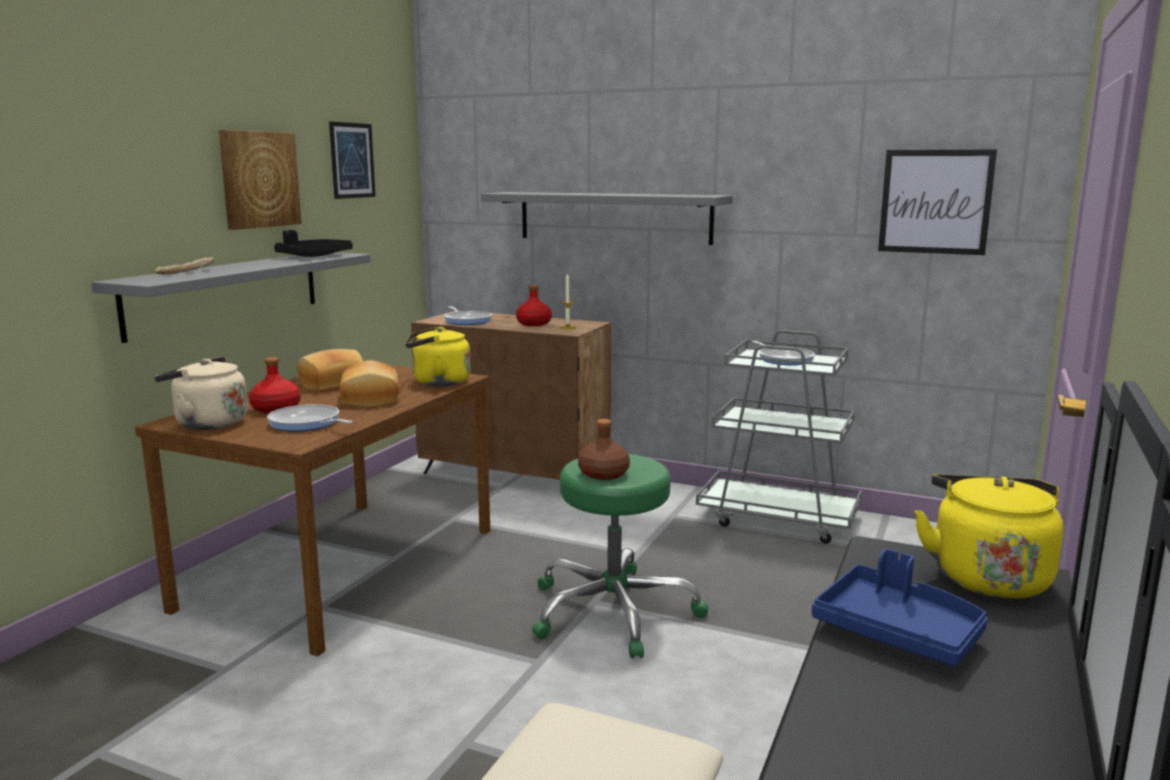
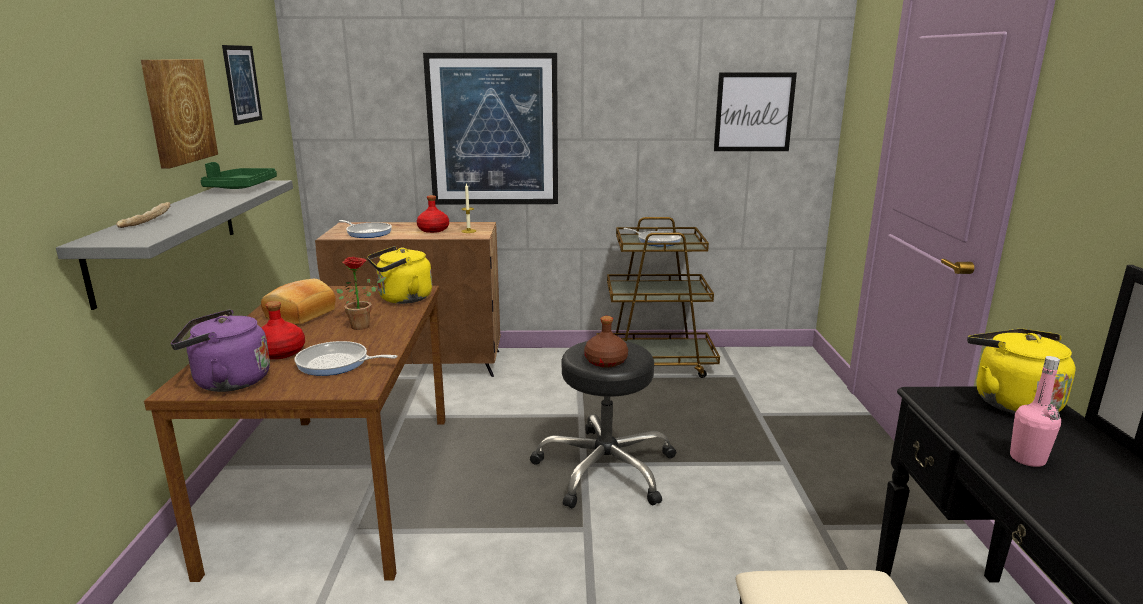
camera: 25 degrees left, 5 degrees up
(207, 423) = (227, 382): beige kettle -> purple kettle
(314, 256) = (241, 187): black tray -> green tray
(372, 398) = (364, 325): bread -> potted plant
(612, 611) = (604, 469): green stool -> black stool
(614, 217) = (493, 130): grey shelf -> picture
(778, 518) = (655, 363): grey cart -> brown cart
(898, 631) = (1027, 459): blue tray -> pink bottle

